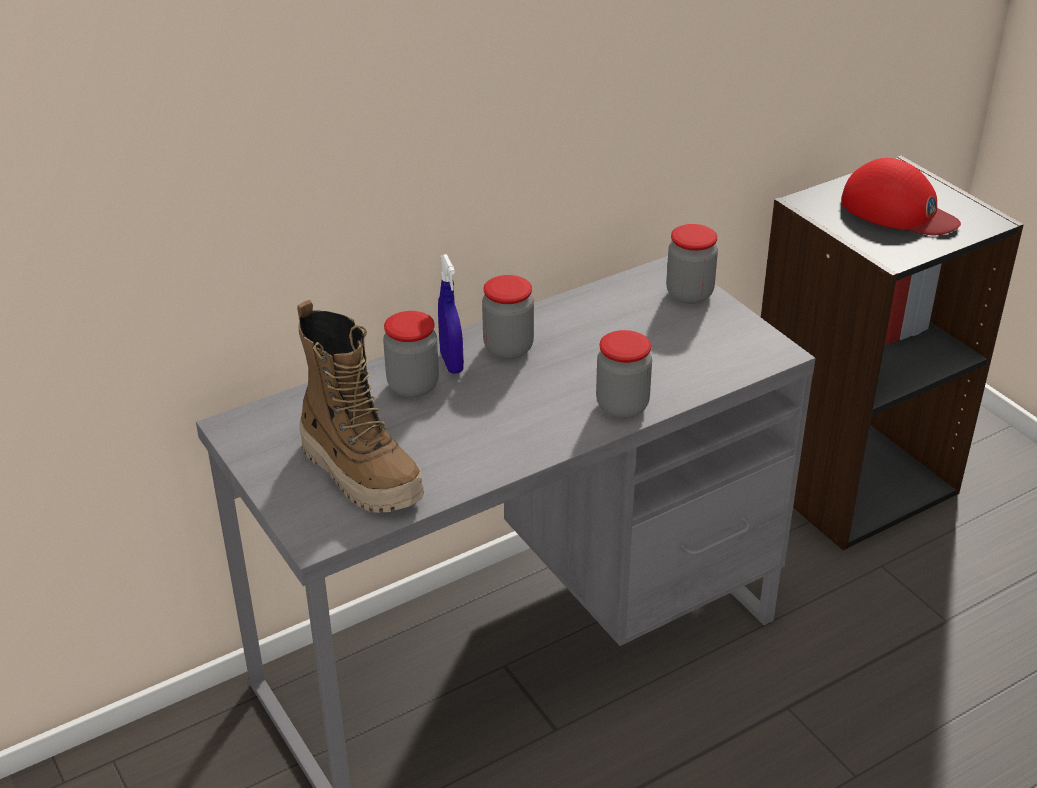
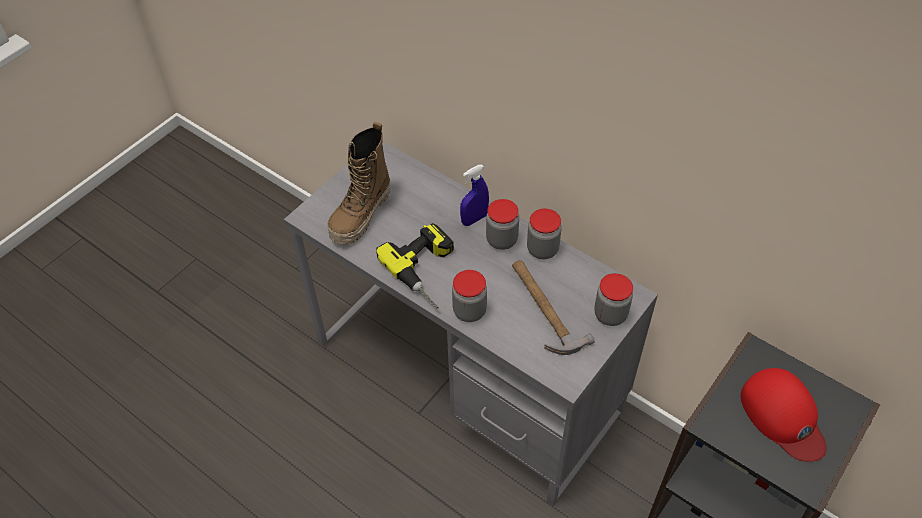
camera: 70 degrees right, 15 degrees up
(413, 385) = (445, 210): jar -> jar (542, 249)
(524, 427) = (429, 271): none -> power drill
(651, 342) = (544, 308): none -> hammer
(898, 211) = (783, 416): red cap -> red cap turned 45 degrees counterclockwise

